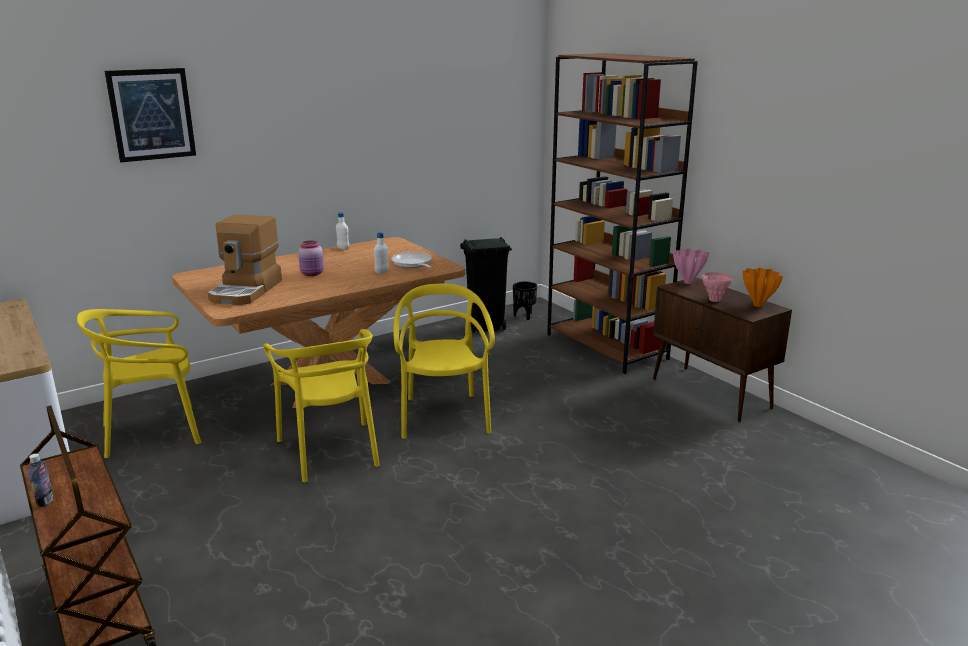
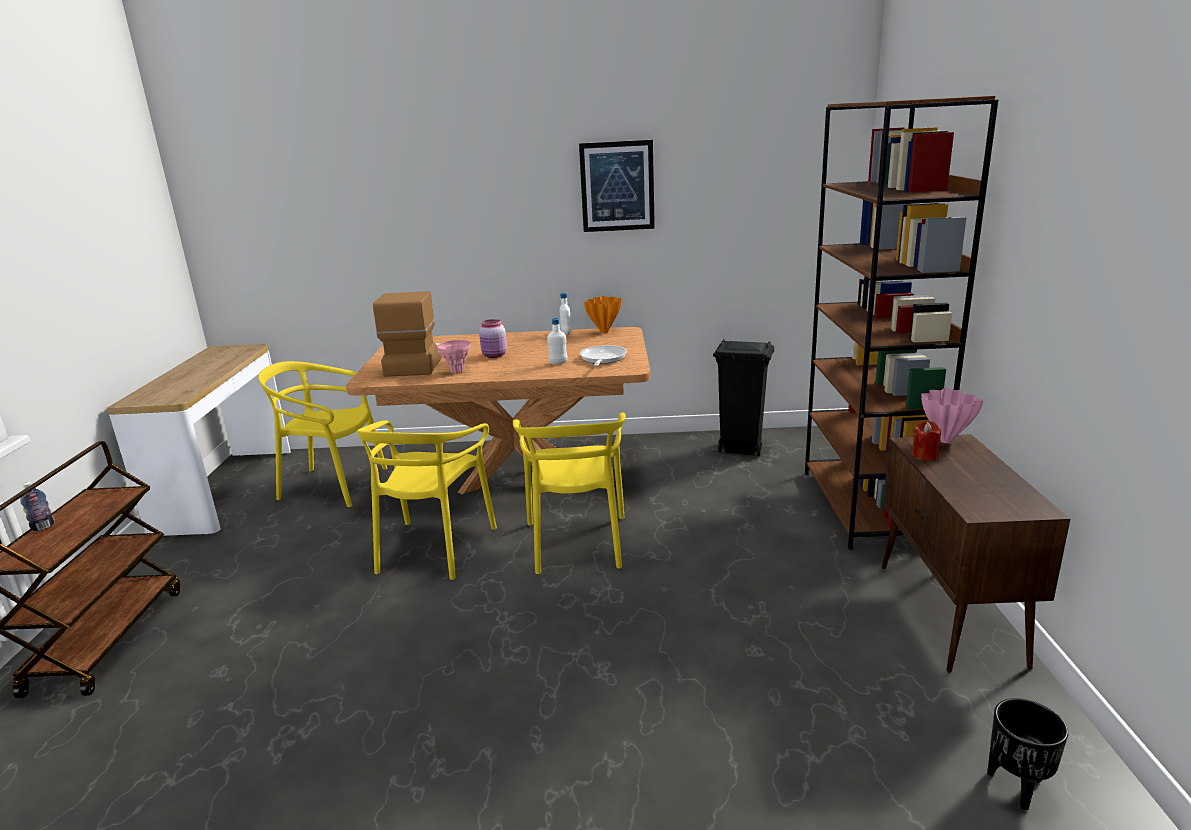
camera: 35 degrees right, 0 degrees up
(151, 114) = (377, 180): picture -> picture (617, 186)
(247, 290) = (415, 363): coffee machine -> coffee machine turned 135 degrees clockwise
(444, 416) = (577, 543): yellow chair -> yellow chair turned 150 degrees clockwise
(524, 316) = (802, 444): black planter -> black planter (1018, 786)
(688, 292) = (924, 455): none -> red candle
(714, 300) = (950, 475): pink vase -> pink vase (457, 371)
(758, 305) = (1015, 498): orange vase -> orange vase (605, 332)

